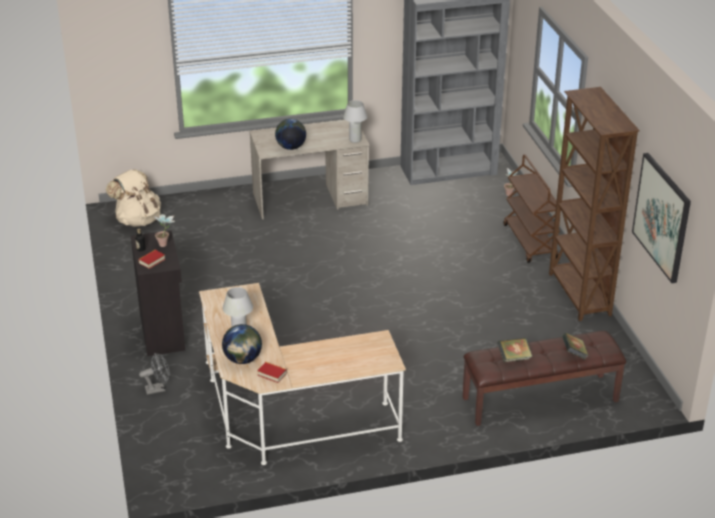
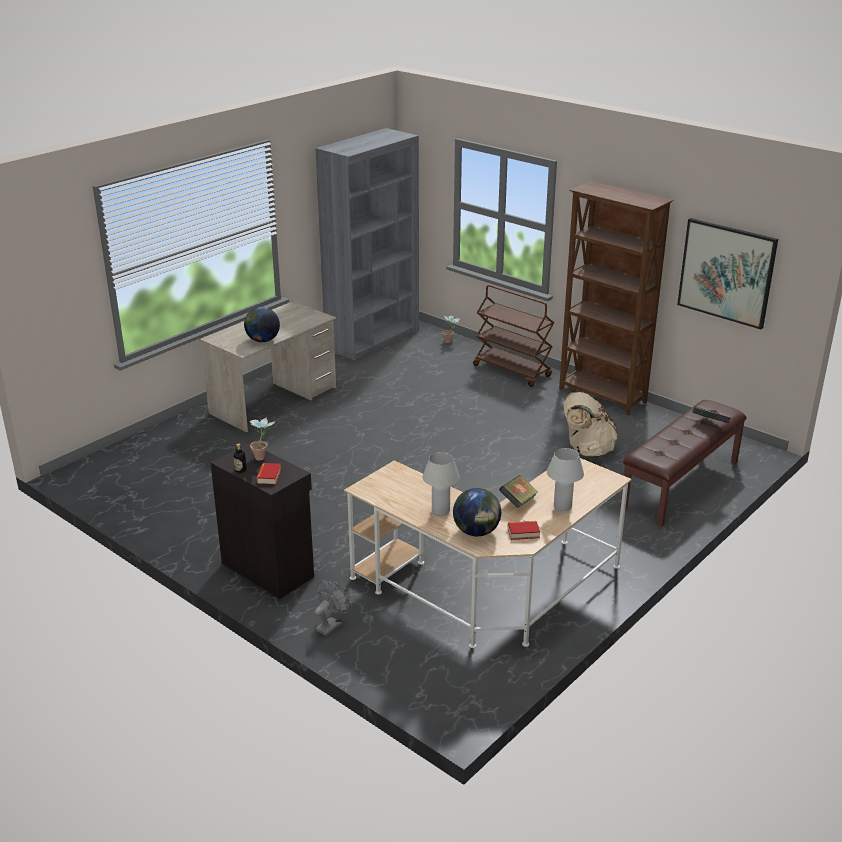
camera: 35 degrees left, 5 degrees down
(138, 220) = (108, 477): beige backpack -> beige backpack (586, 450)
(355, 140) = (317, 317): white table lamp -> white table lamp (562, 506)
(514, 358) = (671, 445): book -> book (518, 502)

